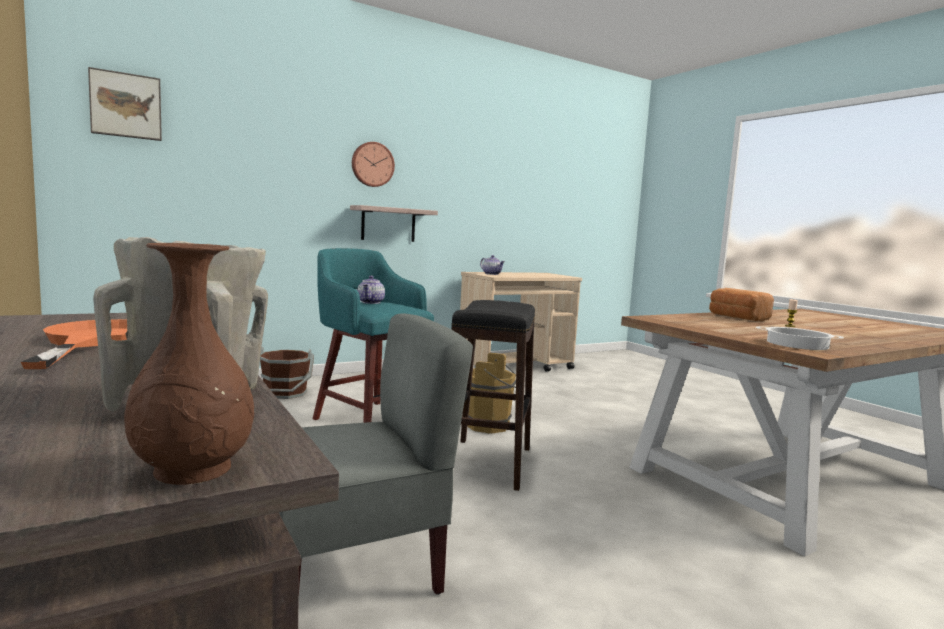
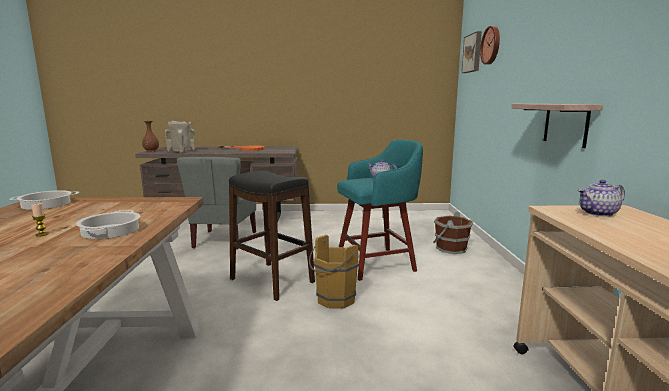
camera: 120 degrees right, 5 degrees up
(372, 164) = (561, 53): wall clock -> wall clock (491, 45)
(736, 318) = (111, 230): bread -> cooking pot

